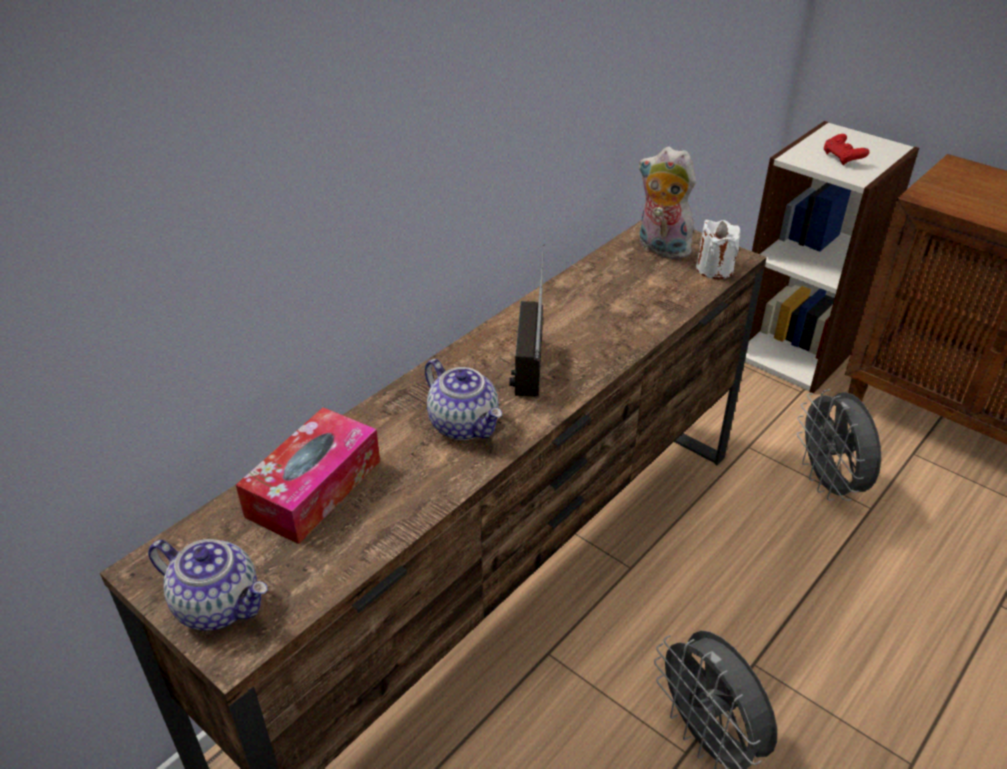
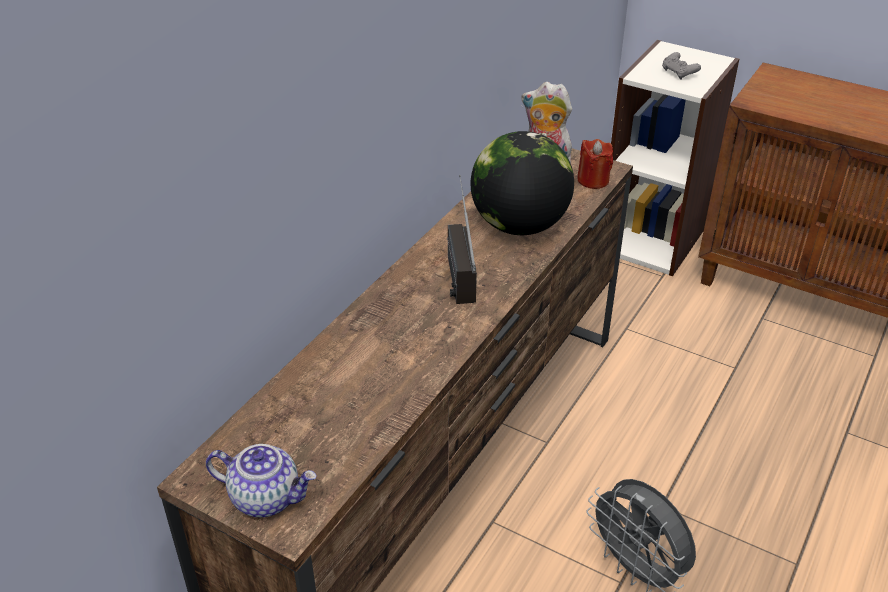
camera: 10 degrees left, 0 degrees up
(314, 488) = (313, 398): tissue box -> none
(464, 424) = (422, 332): teapot -> none
(614, 312) = (519, 226): none -> globe
(714, 269) = (593, 180): white candle -> red candle
(829, 484) = (698, 352): grey fan -> none
(842, 158) = (679, 73): red game controller -> grey game controller

